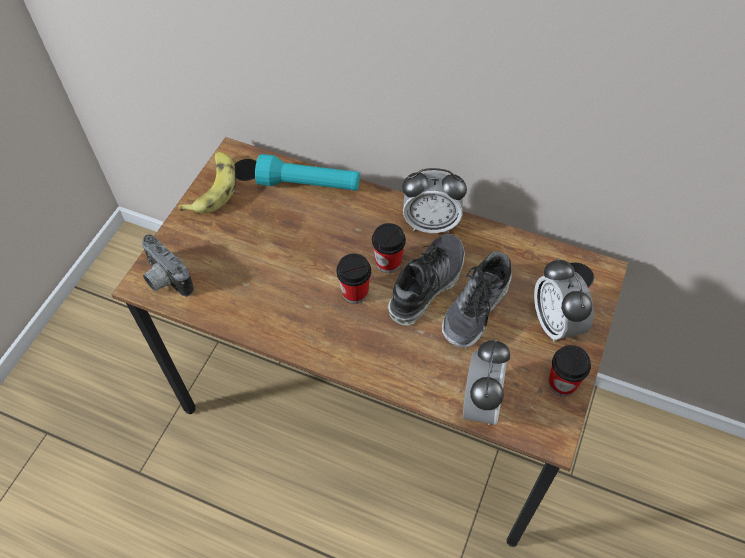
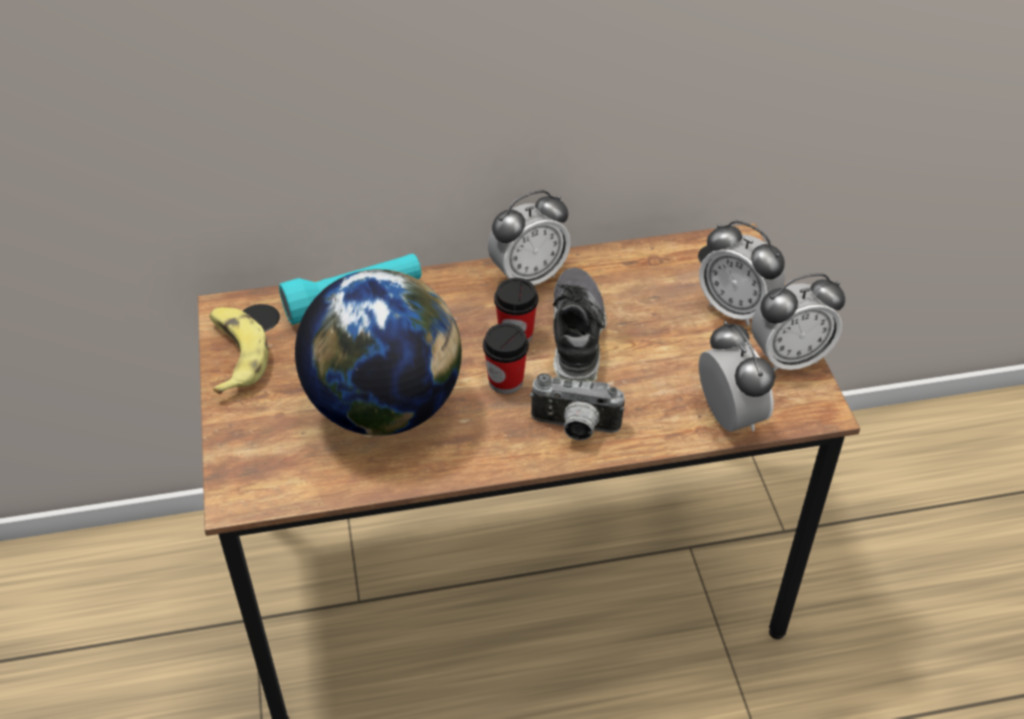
camera: 35 degrees left, 10 degrees down
(165, 280) = (263, 480): camera -> camera (574, 428)
(268, 270) = (385, 407): none -> globe
(476, 309) = (647, 334): shoe -> none
(562, 383) = (788, 358): cup -> alarm clock

